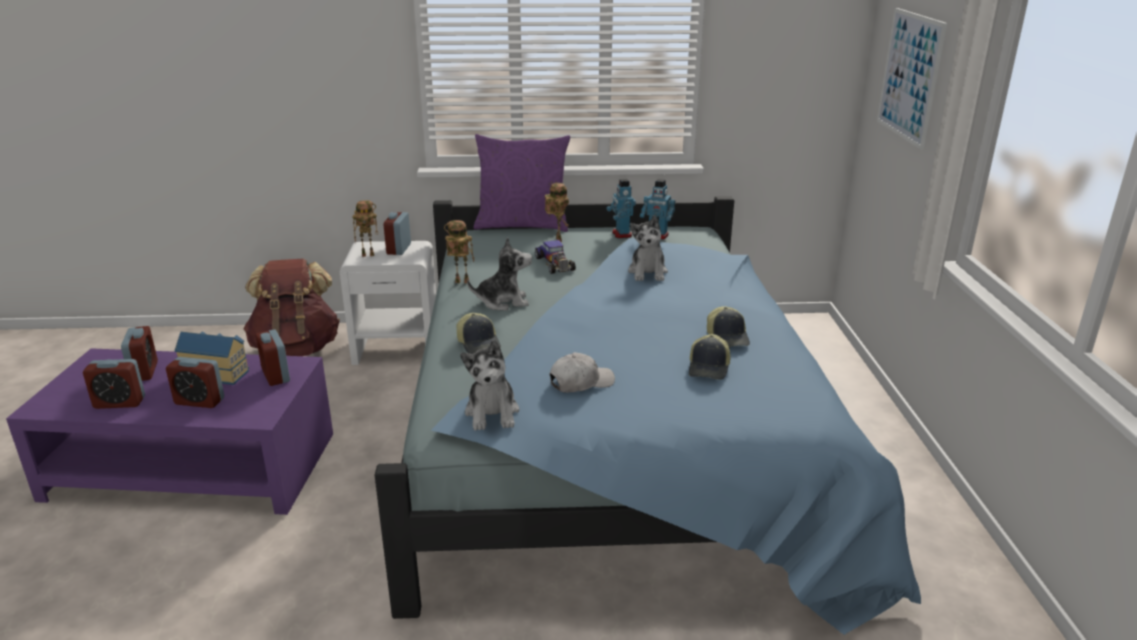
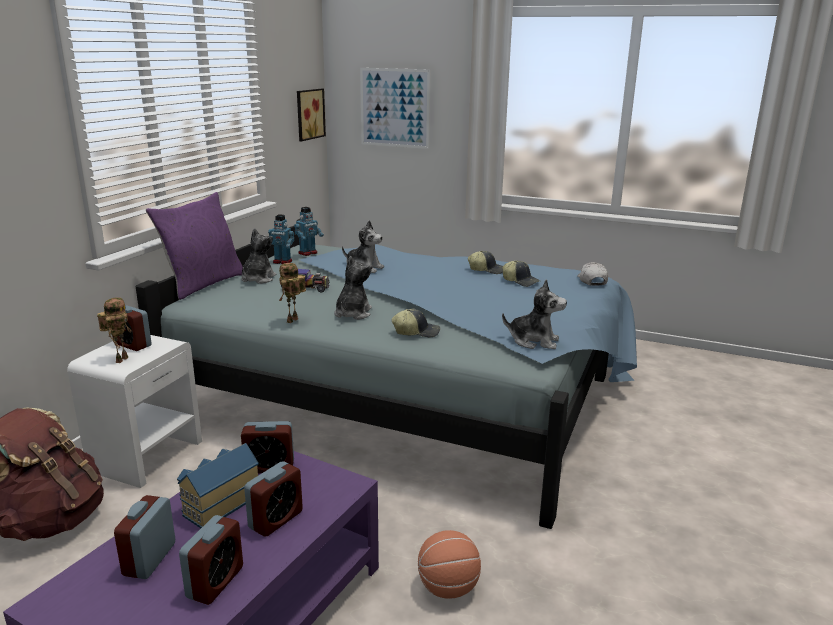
camera: 65 degrees left, 5 degrees down
(144, 371) = (150, 559): alarm clock -> alarm clock turned 90 degrees counterclockwise
(271, 565) = (447, 588): none -> basketball
(557, 239) = (258, 279): toy robot -> plush toy
(581, 382) = (512, 312): white cap -> white cap (591, 281)
(816, 65) = (308, 114): none -> picture

